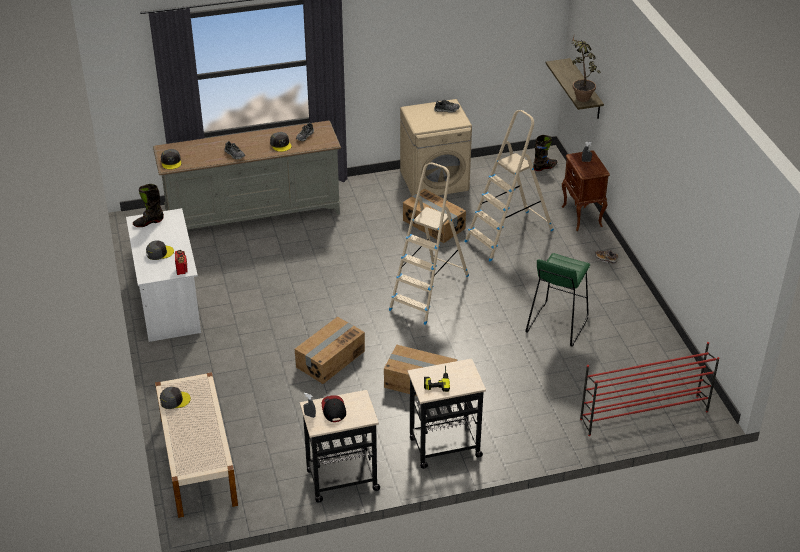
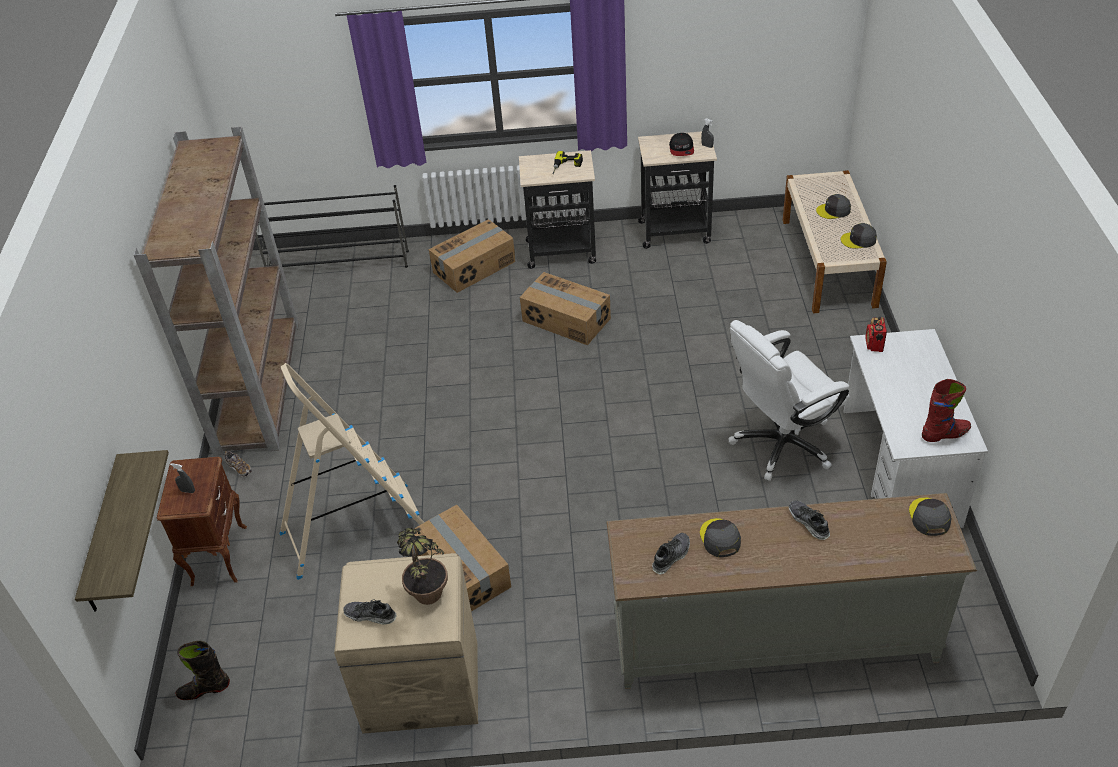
camera: 165 degrees left, 5 degrees up
(148, 222) = (945, 434): black boot -> red boot
(159, 252) = (913, 376): grey cap -> grey cap (833, 210)
(245, 309) = (783, 443): none -> white office chair
(330, 359) = (670, 359): cardboard box -> cardboard box (474, 267)
(429, 292) = (514, 440): beige step ladder -> none
(556, 325) = (369, 374): green stool -> none
(580, 95) = (140, 479): potted plant -> potted plant (429, 602)
(634, 309) = (258, 385): none -> brown bookcase
(643, 415) = (339, 265): red shoe rack -> black shoe rack

